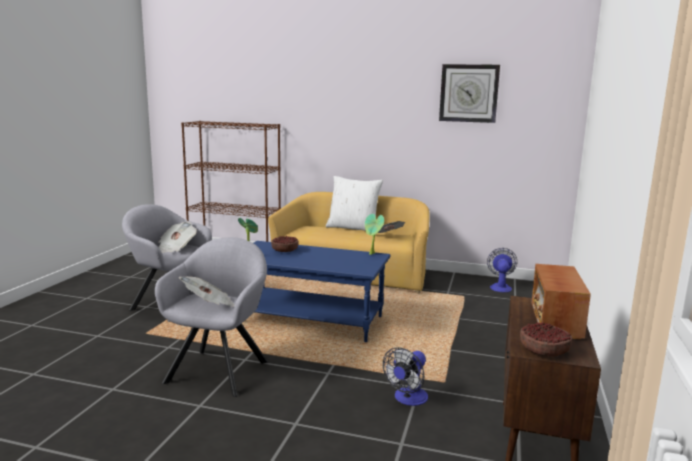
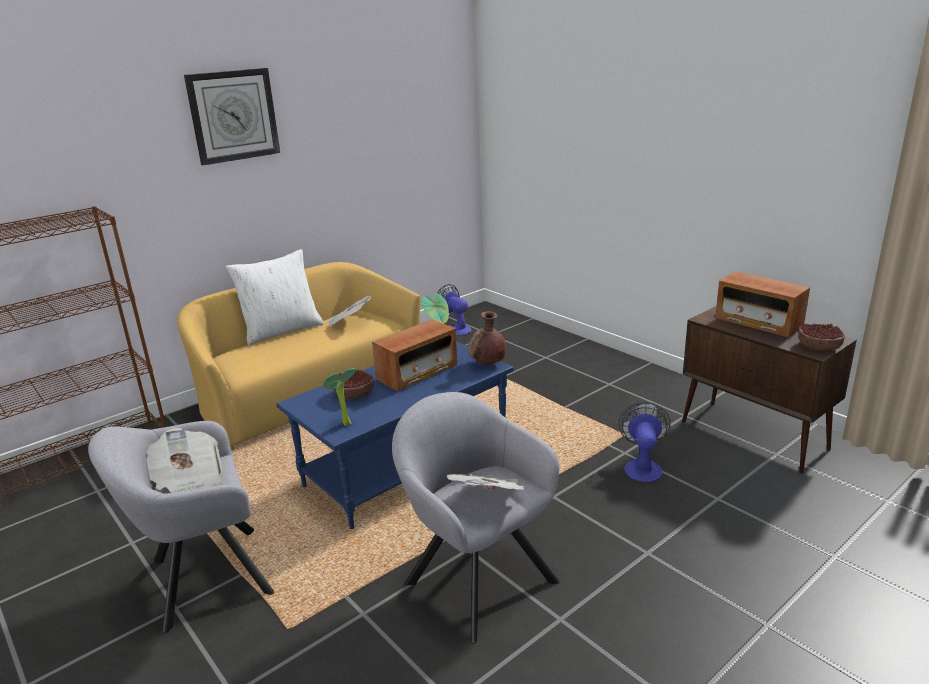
camera: 55 degrees left, 10 degrees up
(328, 257) = (417, 373): none -> radio
(365, 269) = (487, 364): none -> brown vase
(408, 399) = (642, 466): fan -> fan turned 150 degrees counterclockwise
(469, 93) = (367, 104): wall clock -> wall clock (233, 115)

